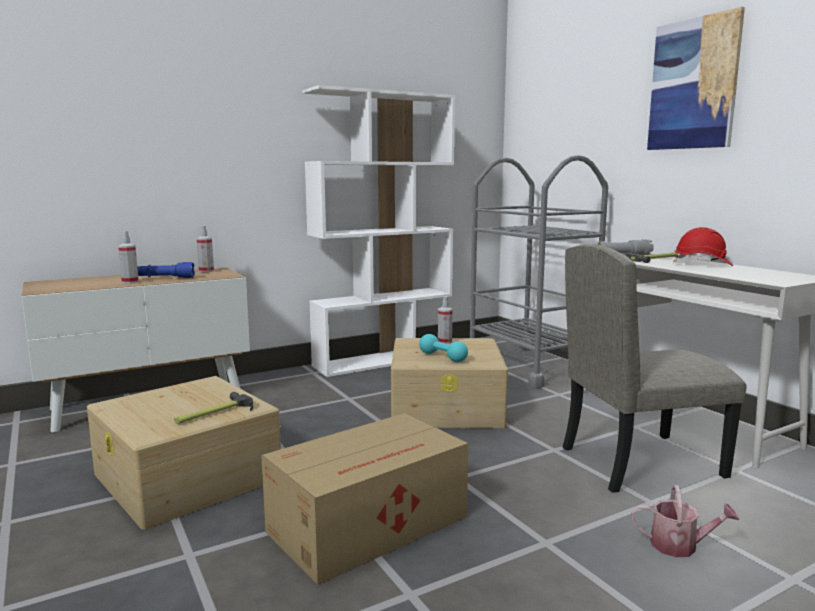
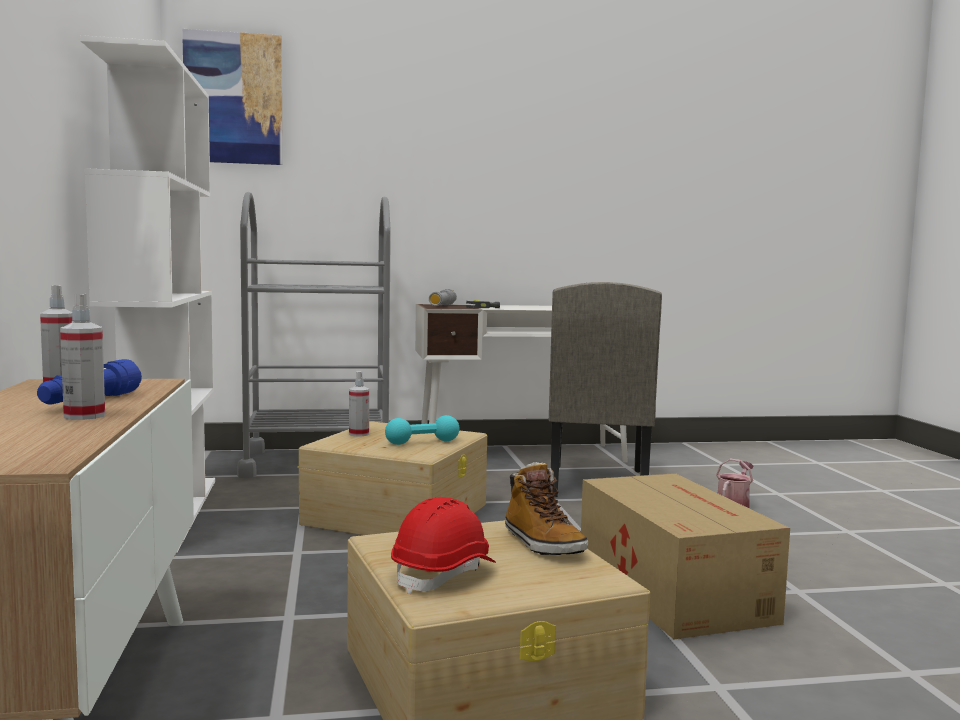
camera: 70 degrees left, 5 degrees down
(213, 413) = (542, 544): hammer -> boot
(693, 84) = (469, 137): picture -> picture (233, 98)
(702, 264) = (524, 306): red hard hat -> red hard hat (444, 574)

